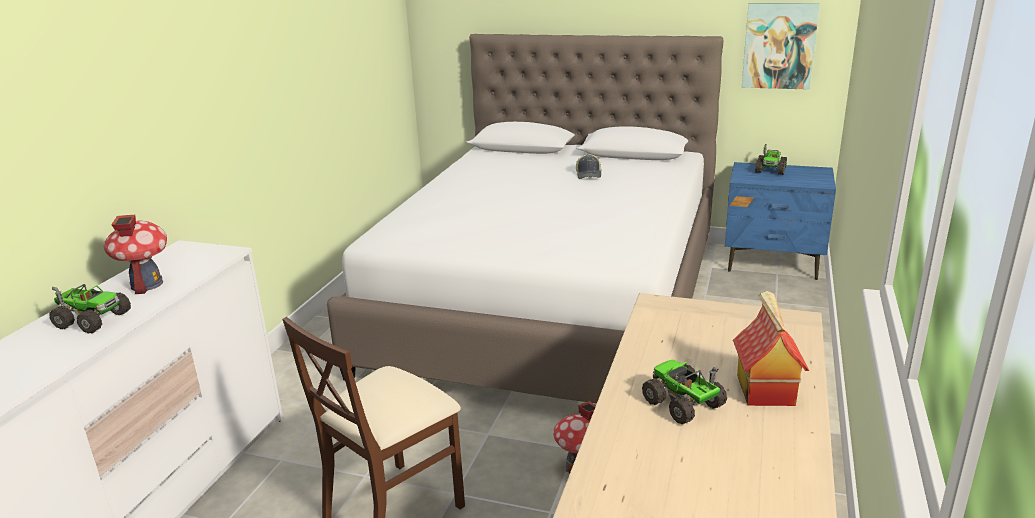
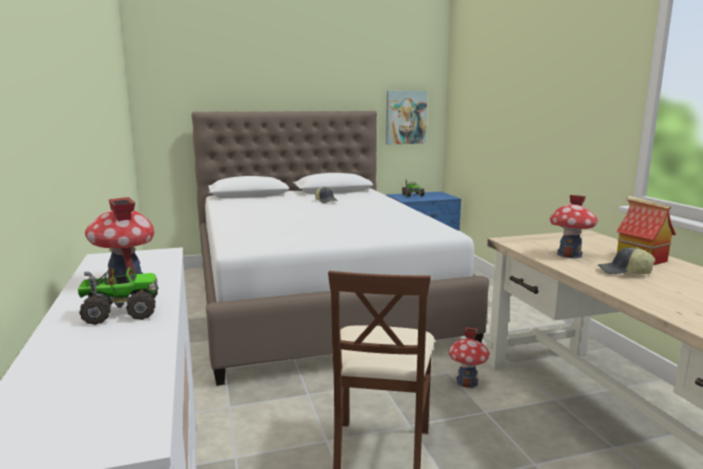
camera: 35 degrees left, 10 degrees down
(681, 352) = (569, 254): none -> toy house
(684, 404) = (624, 272): toy truck -> cap

